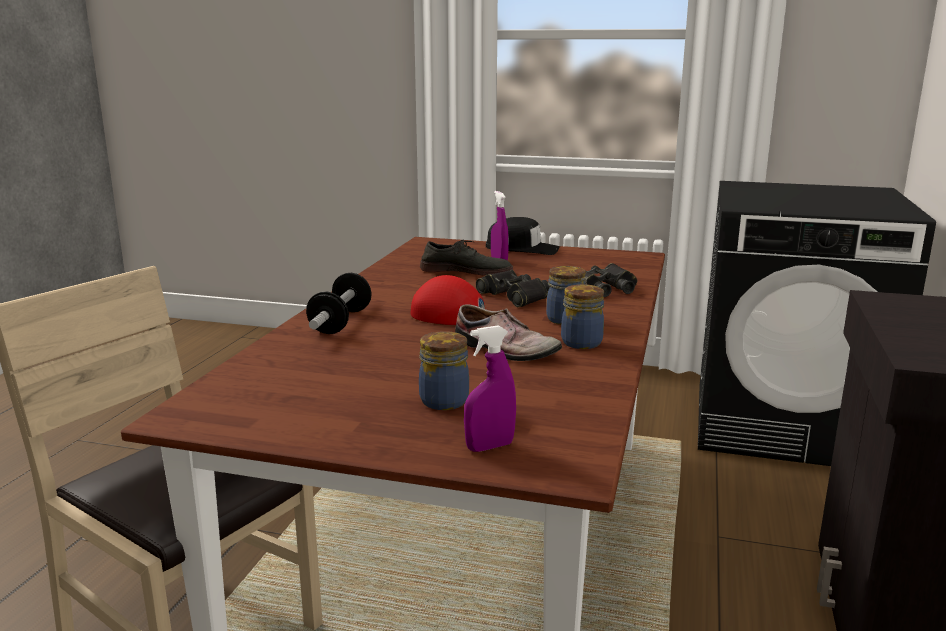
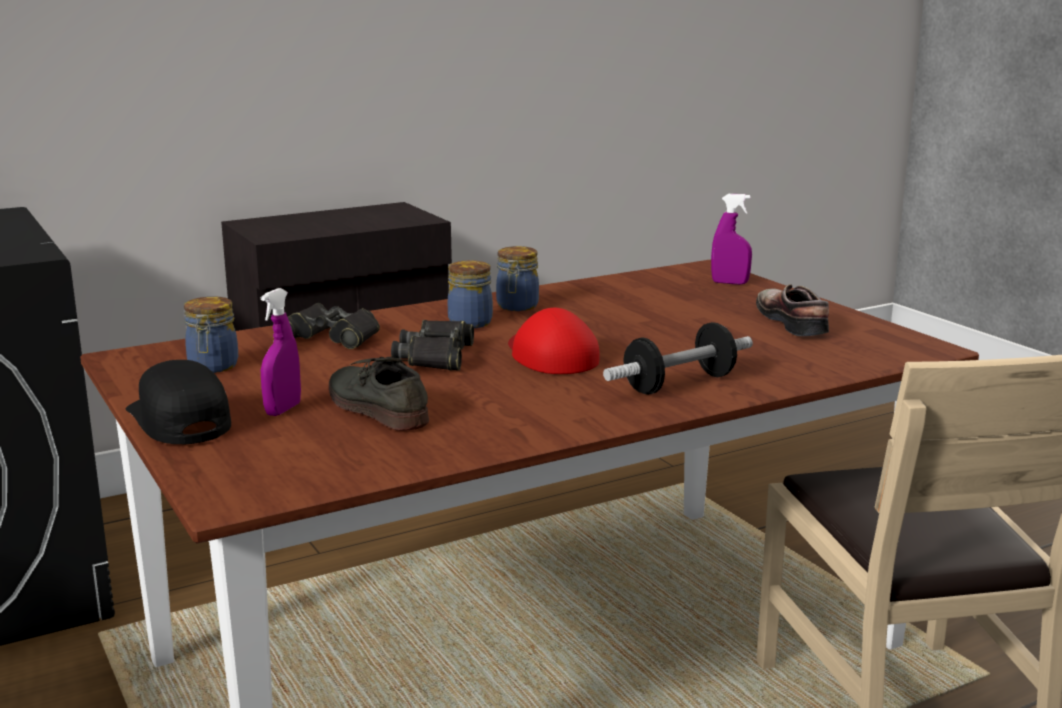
camera: 135 degrees left, 0 degrees up
(442, 400) = (712, 306): jar -> jar (212, 367)
(504, 350) = (590, 318): shoe -> shoe (795, 322)

